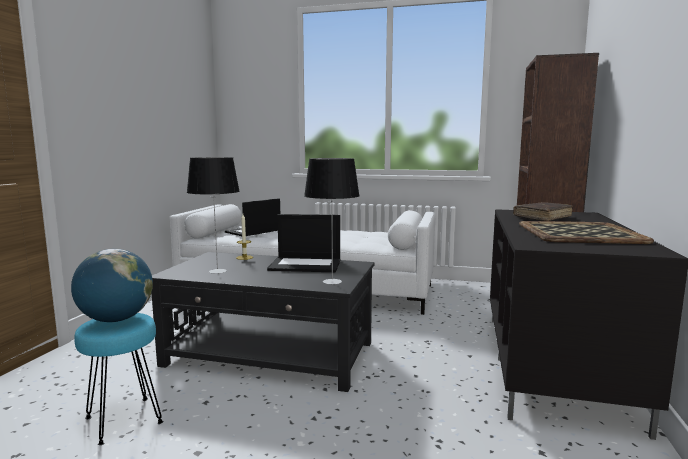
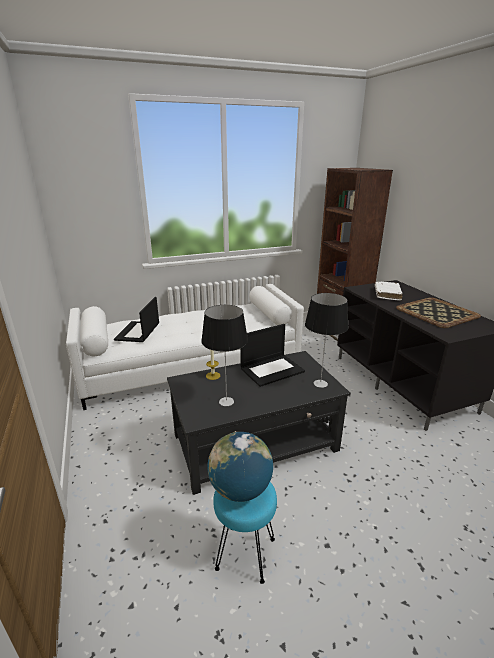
camera: 35 degrees left, 15 degrees up
(542, 217) = (387, 294): brown book -> white book

